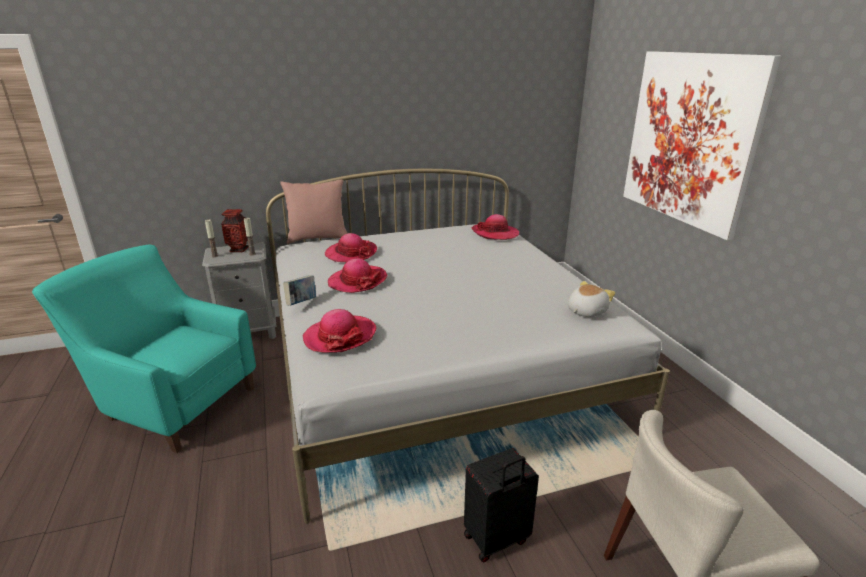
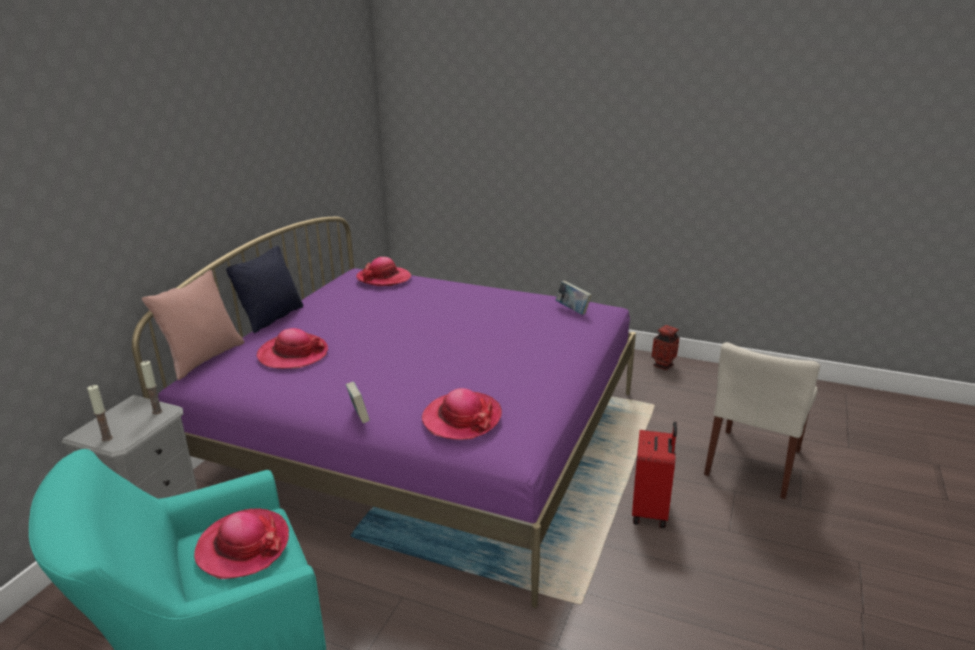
camera: 50 degrees left, 0 degrees up
(239, 249) = (122, 416): vase -> vase (663, 365)
(357, 281) = (365, 373): hat -> hat (243, 546)
(389, 231) = (272, 318): none -> black pillow
(435, 367) = (423, 439): white bed -> purple bed
(497, 540) = (651, 511): black suitcase -> red suitcase
(585, 311) = (572, 310): plush toy -> book
(690, 139) = (540, 141): picture -> none

